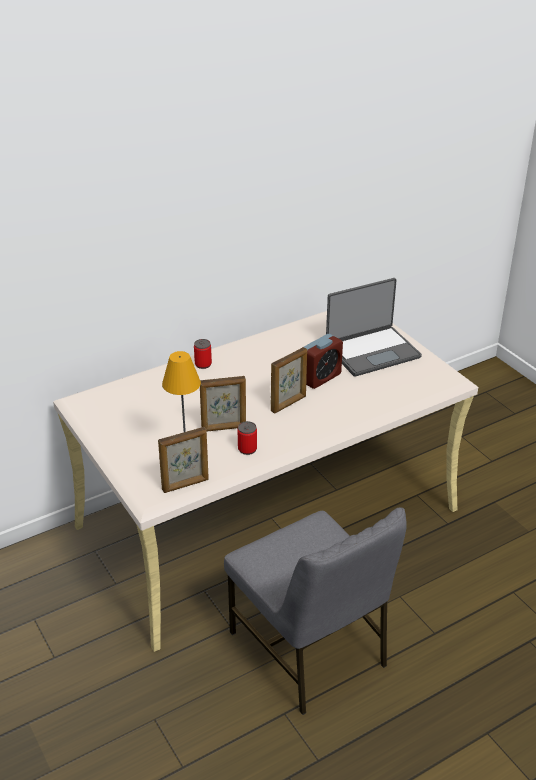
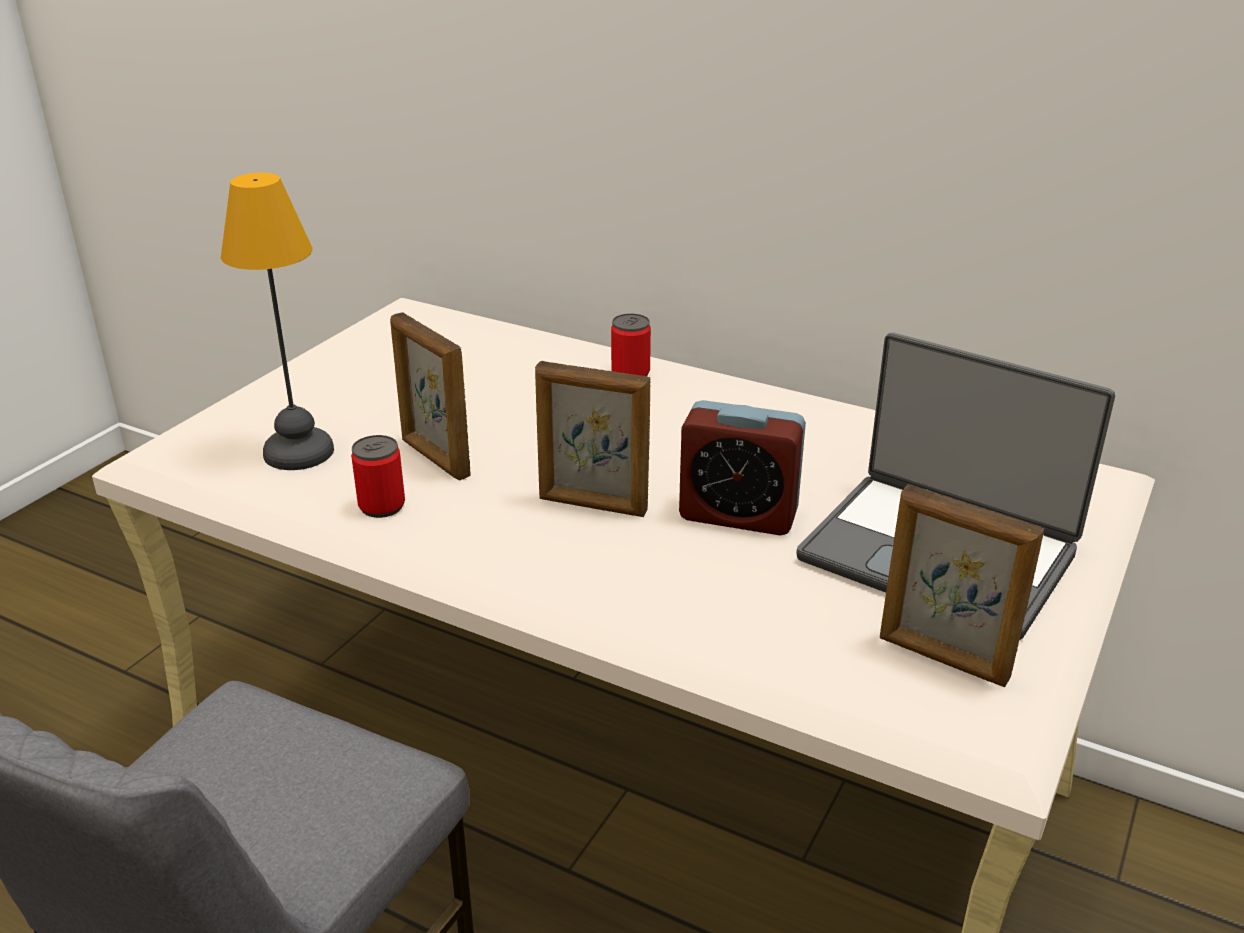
camera: 60 degrees right, 5 degrees down
(186, 485) = (215, 476): picture frame -> picture frame (943, 659)

